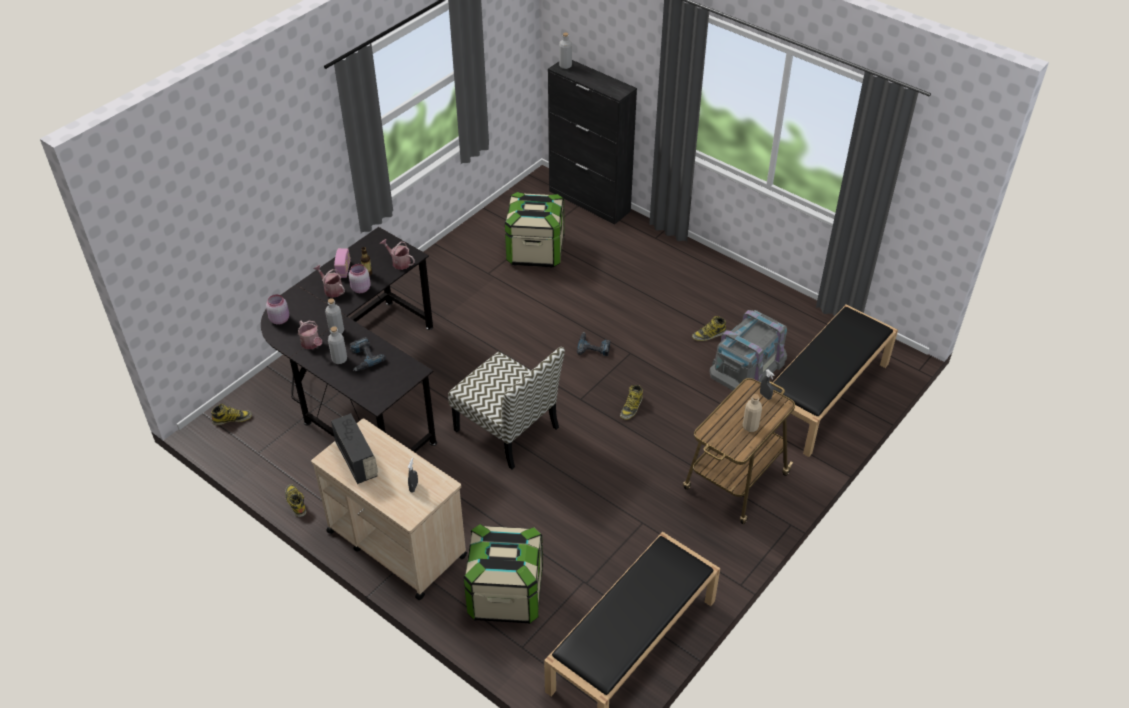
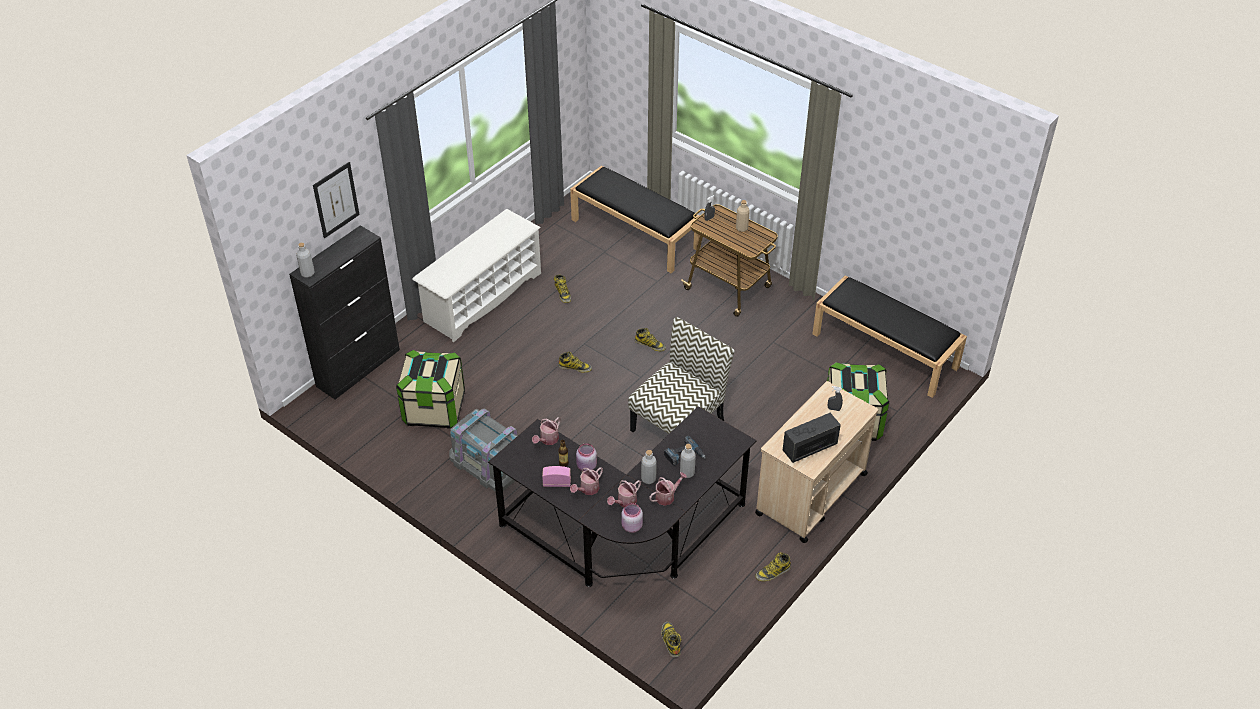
camera: 90 degrees left, 0 degrees up
(310, 315) = (625, 502): none -> watering can
(593, 347) = (575, 367): power drill -> boot
(624, 42) = (336, 200): none -> picture
(695, 274) = (482, 297): none -> white shoe rack
(747, 365) = (600, 273): grey storage box -> grey storage box (488, 461)

